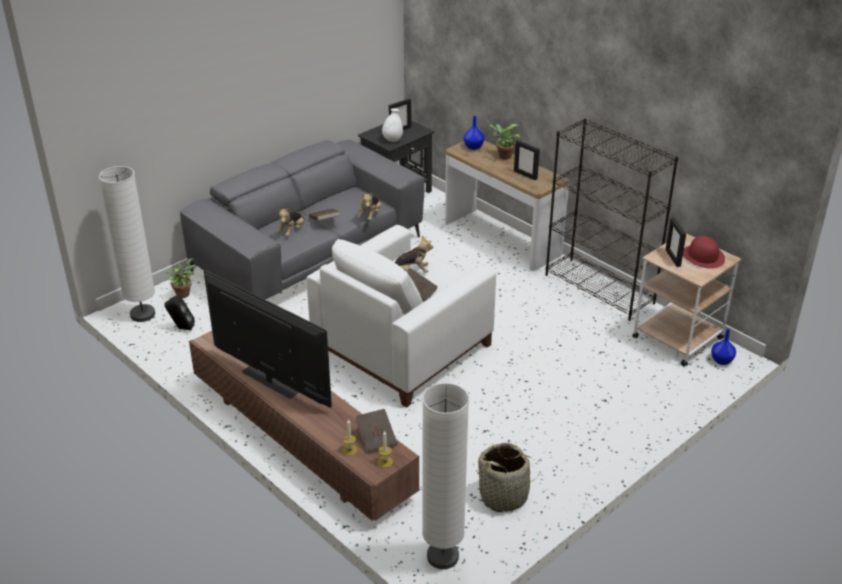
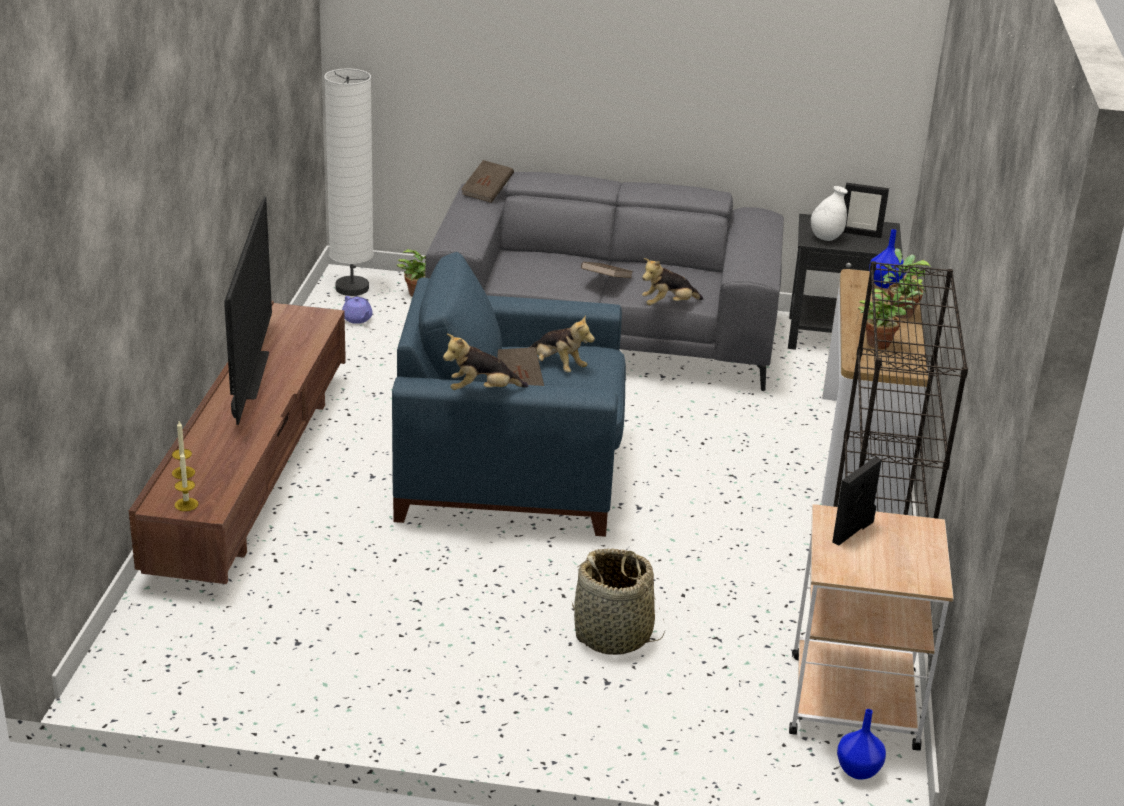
camera: 50 degrees right, 5 degrees down
(181, 328) = (357, 319): black speaker -> purple teapot
(292, 231) = (554, 271): plush toy -> plush toy (482, 391)
(376, 438) = (224, 482): brown book -> brown book (487, 192)
(403, 346) = (512, 471): white armchair -> blue armchair
(443, 557) = (140, 660): white floor lamp -> none
(504, 496) = (302, 666): basket -> basket (613, 635)
(526, 174) = (881, 343): picture frame -> potted plant
(703, 256) = (900, 558): red hat -> none

